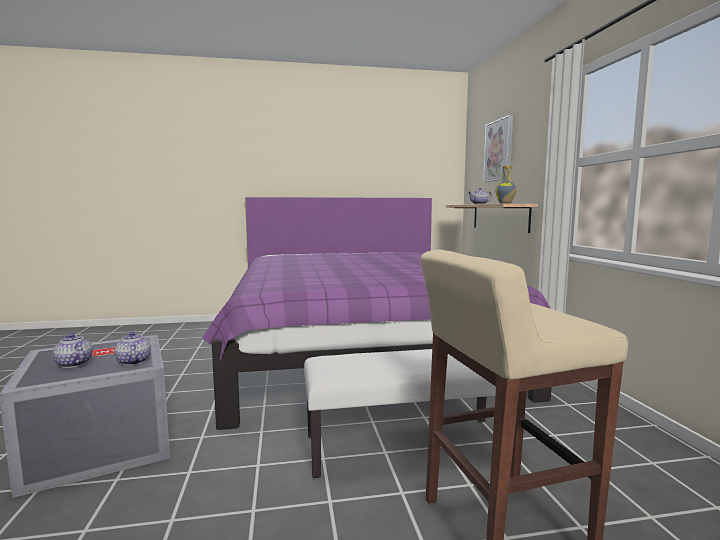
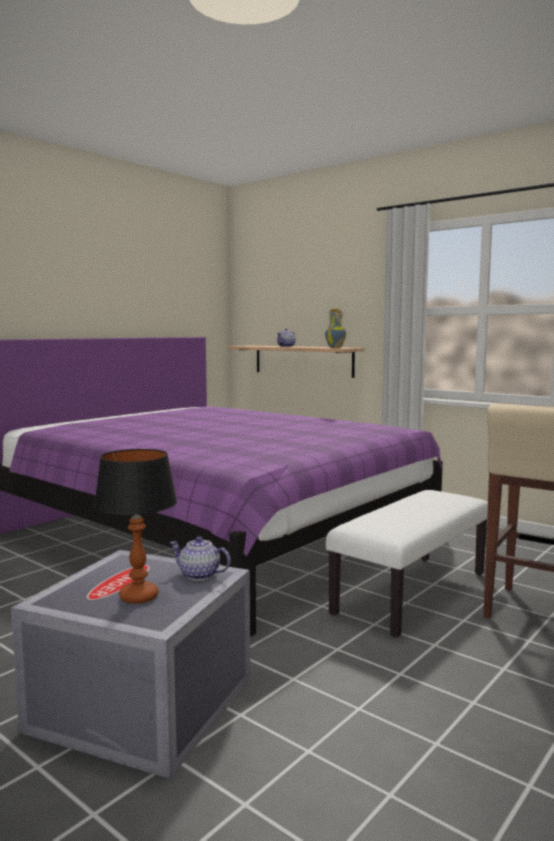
camera: 40 degrees left, 0 degrees up
(73, 364) = (139, 597): teapot -> table lamp
(499, 150) = (297, 287): picture -> none

